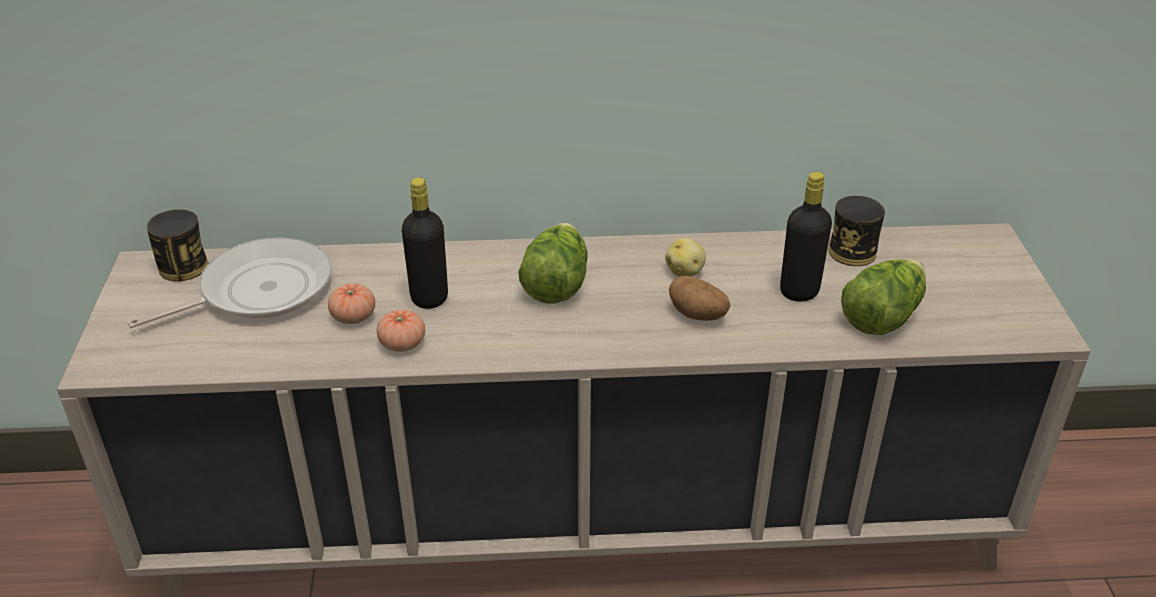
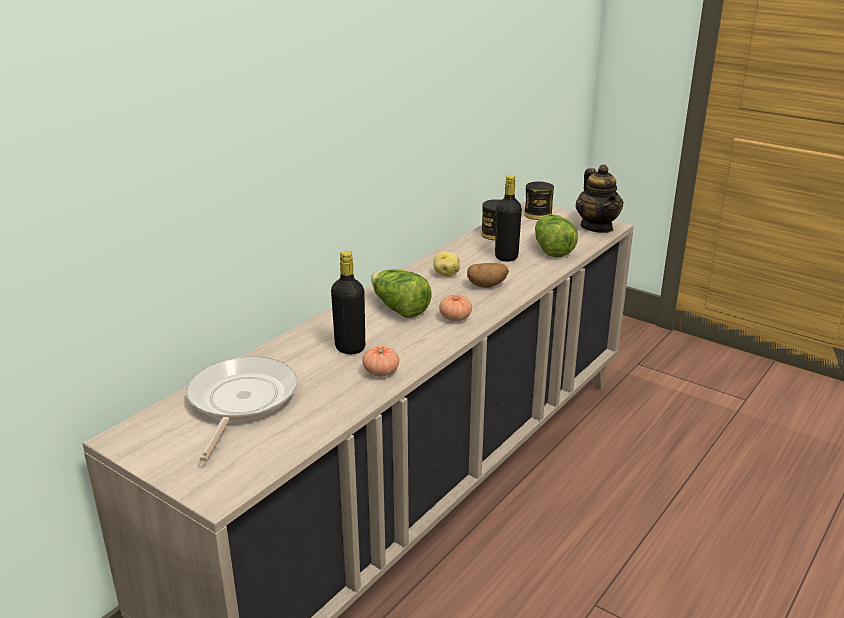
camera: 50 degrees left, 10 degrees down
(183, 267) = (157, 421): can -> can (537, 215)
(353, 317) = (327, 378): tomato -> tomato (455, 318)
(1019, 321) = (597, 227): none -> teapot

